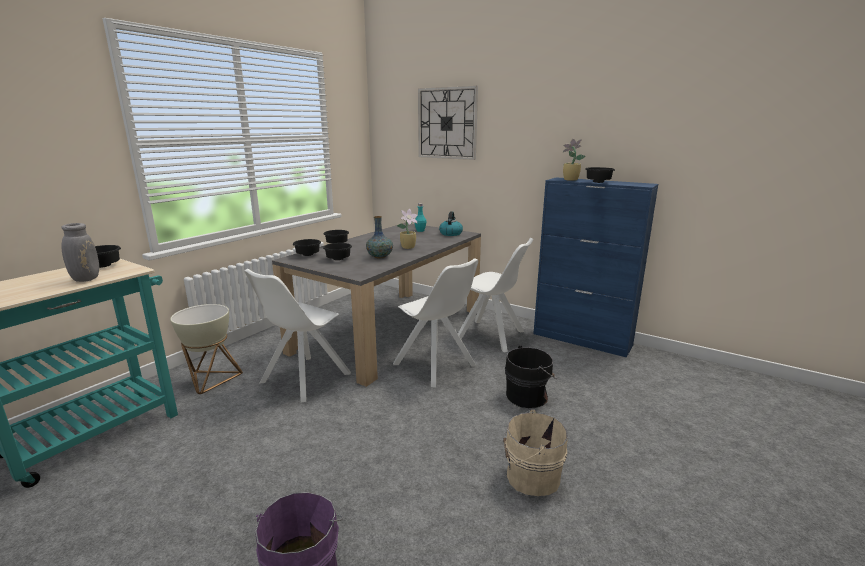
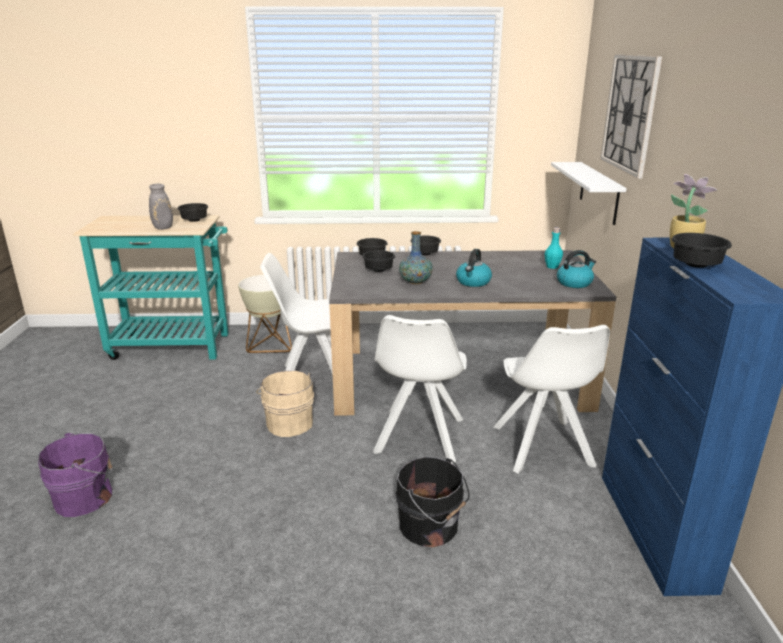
camera: 55 degrees right, 5 degrees up
(409, 247) = (473, 282): potted plant -> kettle
(418, 179) = (599, 192): none -> white shelf
(530, 476) = (273, 579): beige bucket -> beige bucket (289, 422)

